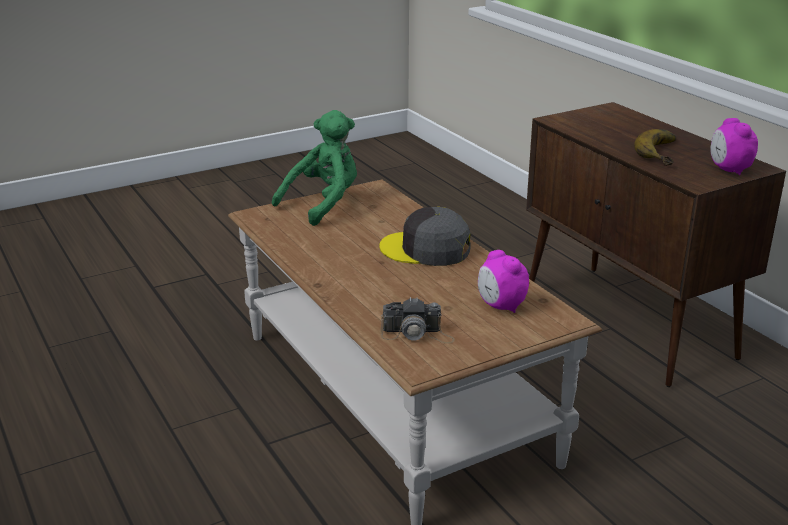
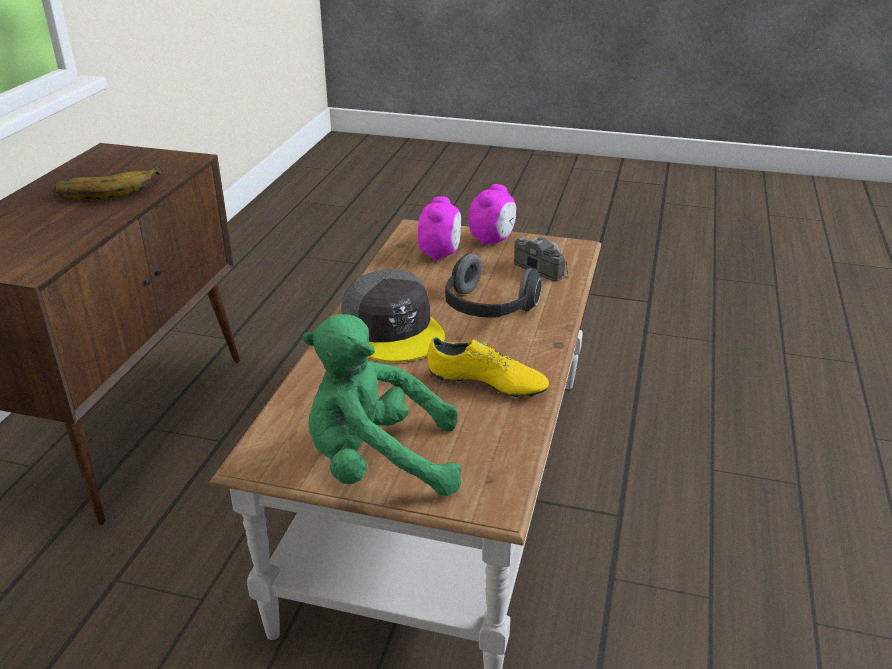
camera: 135 degrees left, 5 degrees up
(326, 248) = (486, 384): none -> yellow shoe
(395, 284) = (487, 309): none -> headphones
(728, 170) = (129, 157): alarm clock -> alarm clock (492, 240)

